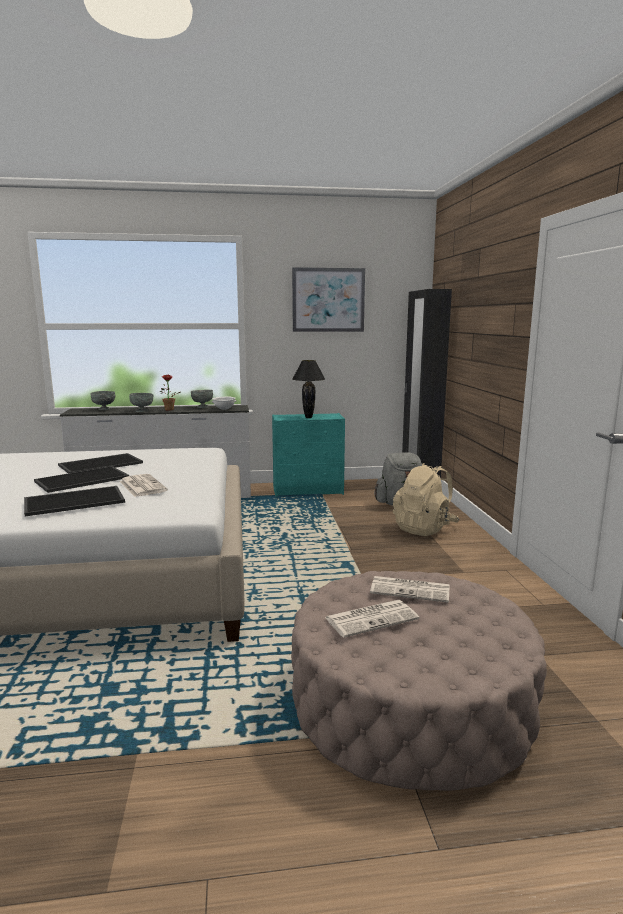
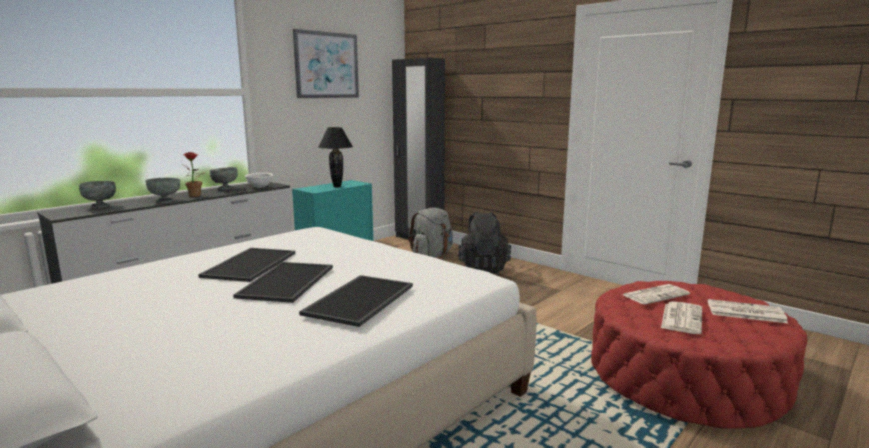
camera: 40 degrees left, 0 degrees up
(141, 486) = (377, 270): newspaper -> newspaper (744, 312)
(410, 703) = (685, 378): beige ottoman -> red ottoman
(424, 528) = (483, 269): beige backpack -> black backpack

